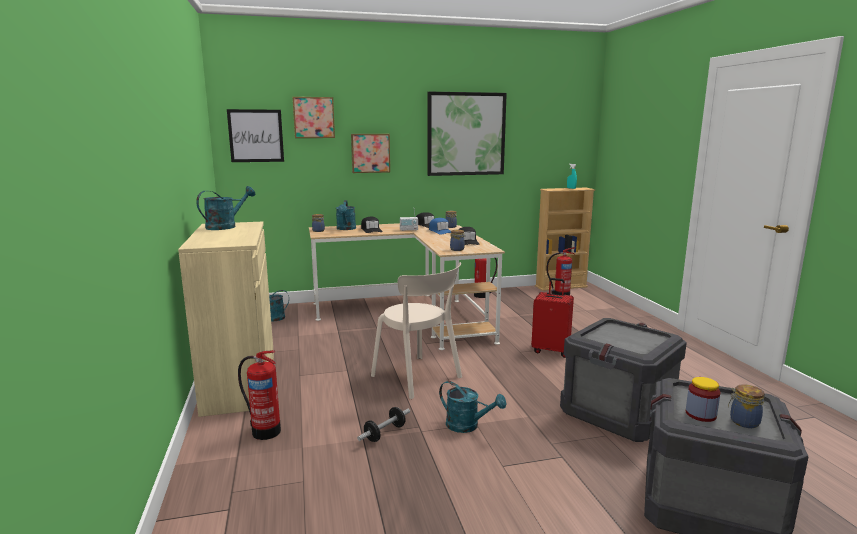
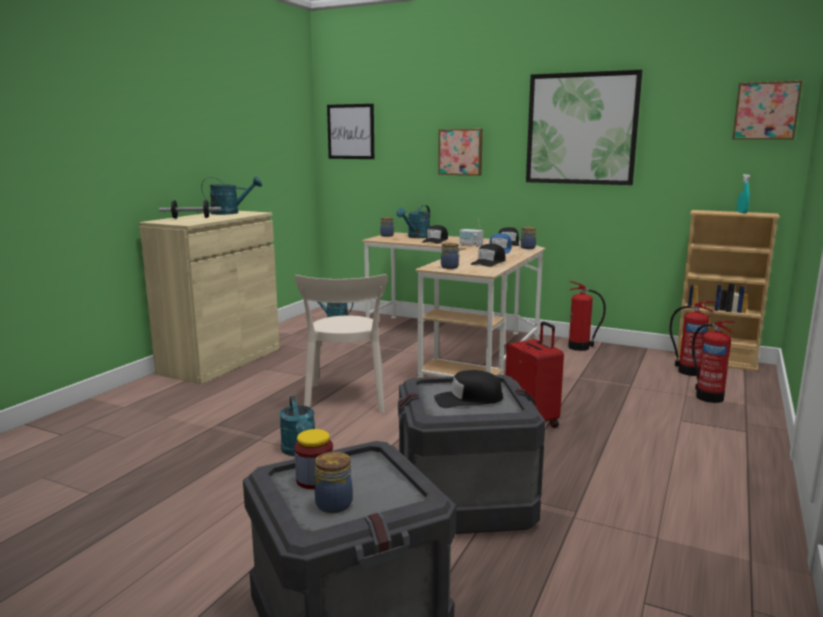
camera: 40 degrees right, 0 degrees up
(265, 431) = (169, 398): fire extinguisher -> fire extinguisher (708, 397)
(313, 117) = (404, 111): picture -> picture (766, 111)
(385, 433) = (232, 430): dumbbell -> dumbbell (191, 218)
(627, 338) = (468, 399): none -> black cap

